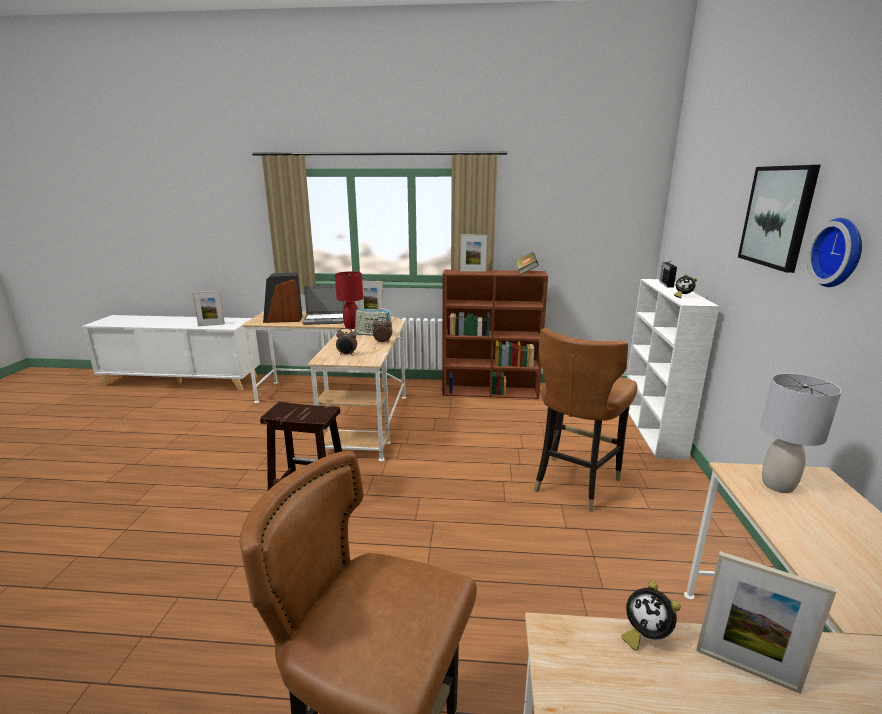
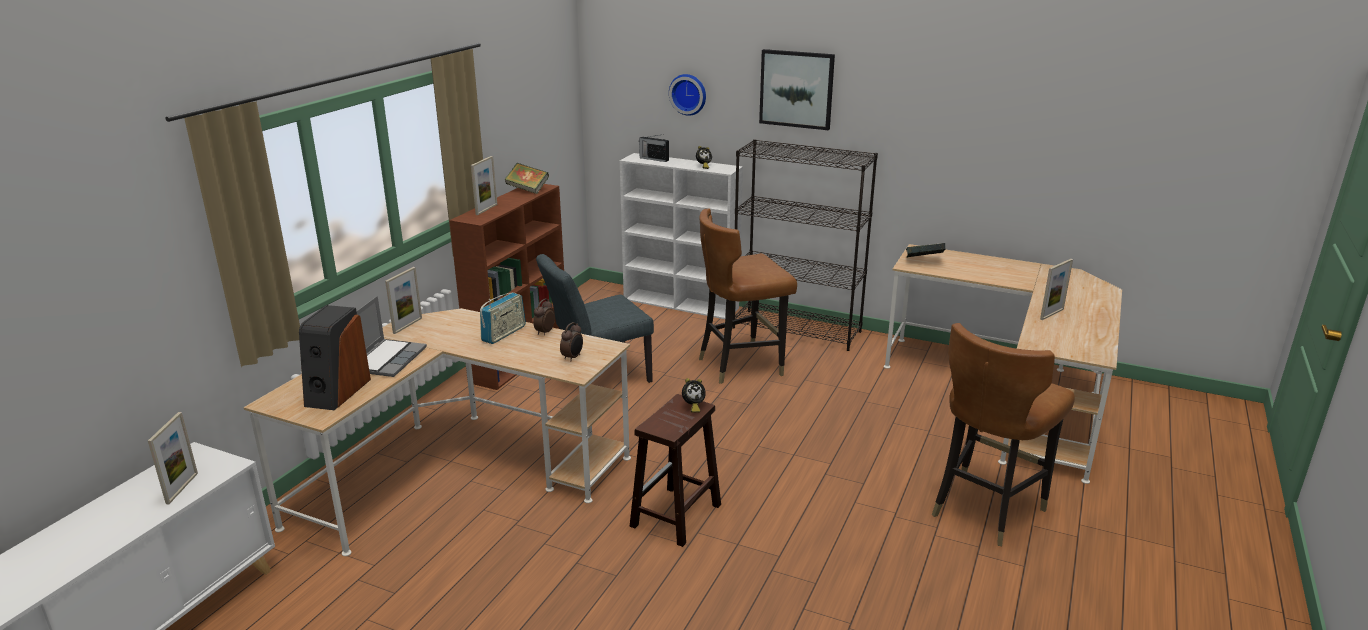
camera: 70 degrees left, 5 degrees up
(352, 327) = (452, 344): red table lamp -> none
(486, 423) = (597, 378): none -> grey chair
(574, 483) = (741, 365): brown chair -> brown chair turned 105 degrees clockwise
(644, 635) = (1033, 327): alarm clock -> alarm clock (693, 406)
(692, 504) = (797, 330): none -> black bookcase
(777, 485) = (923, 261): grey table lamp -> book
(840, 253) = (872, 113): wall clock -> wall clock (688, 94)

